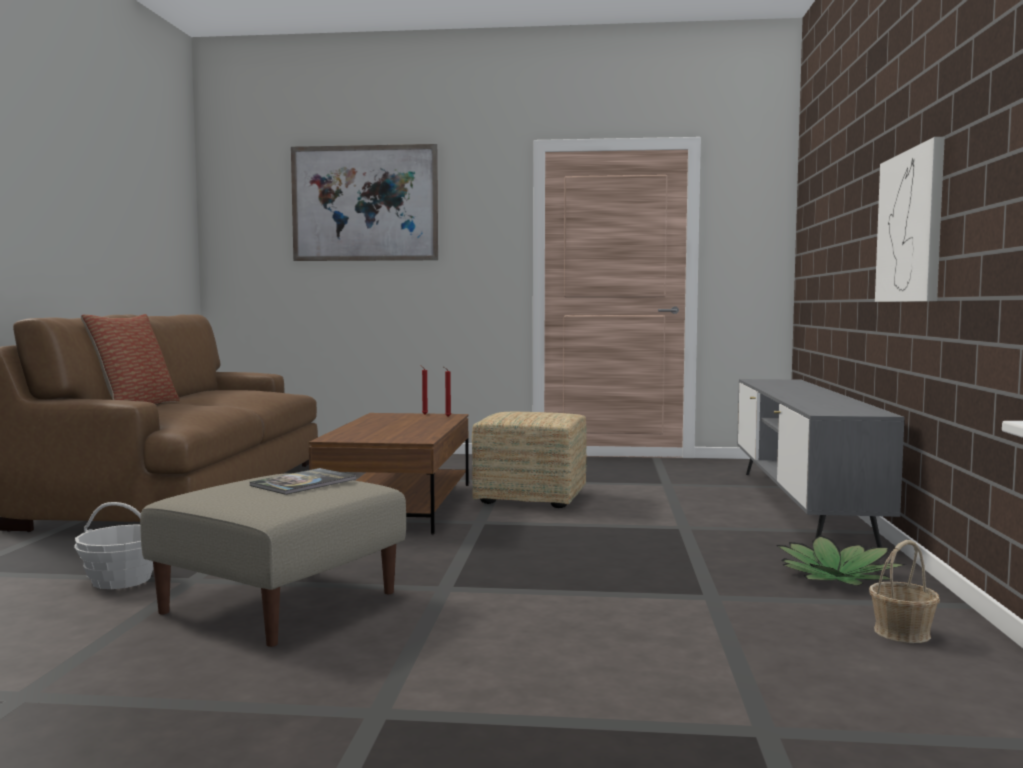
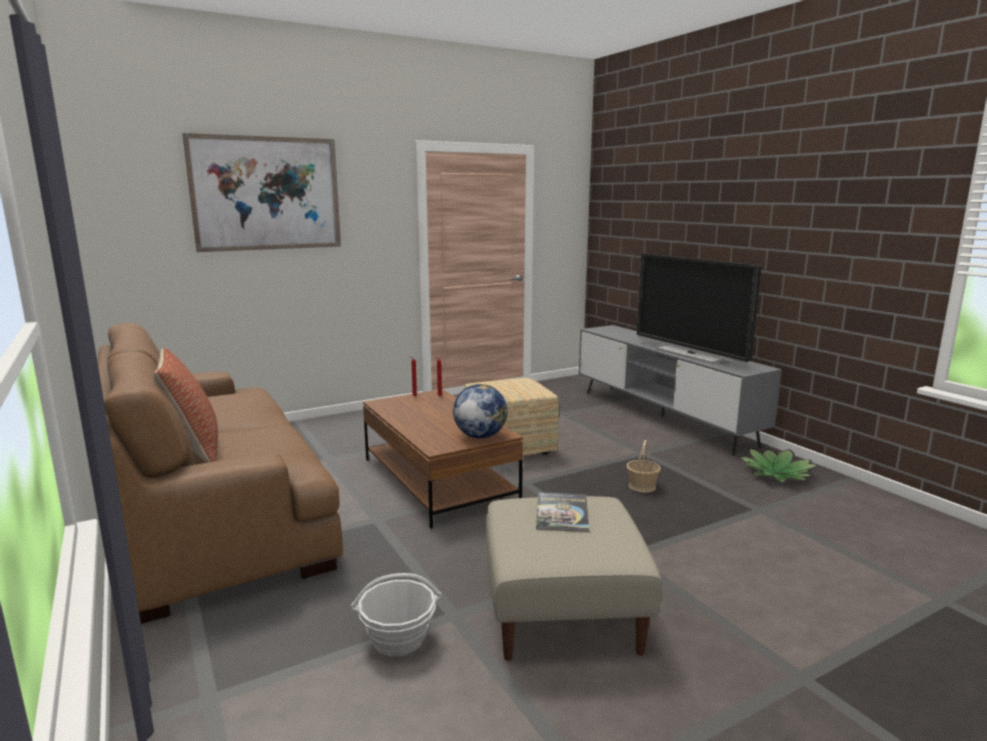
camera: 35 degrees left, 10 degrees up
(394, 438) = (480, 436): none -> globe
(808, 399) = (691, 354): none -> television
(902, 633) = (867, 508): basket -> basket (642, 486)
(911, 227) = (783, 252): picture -> none

